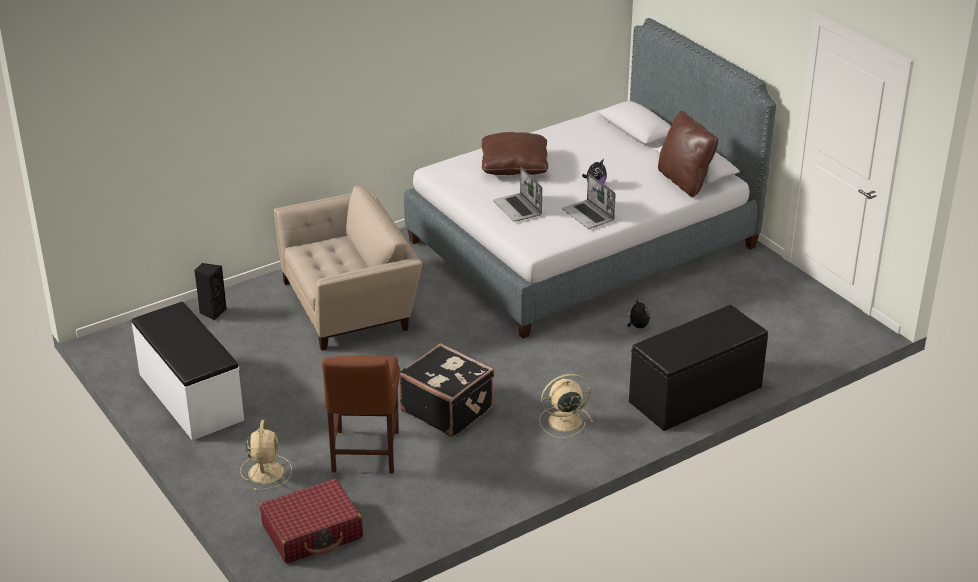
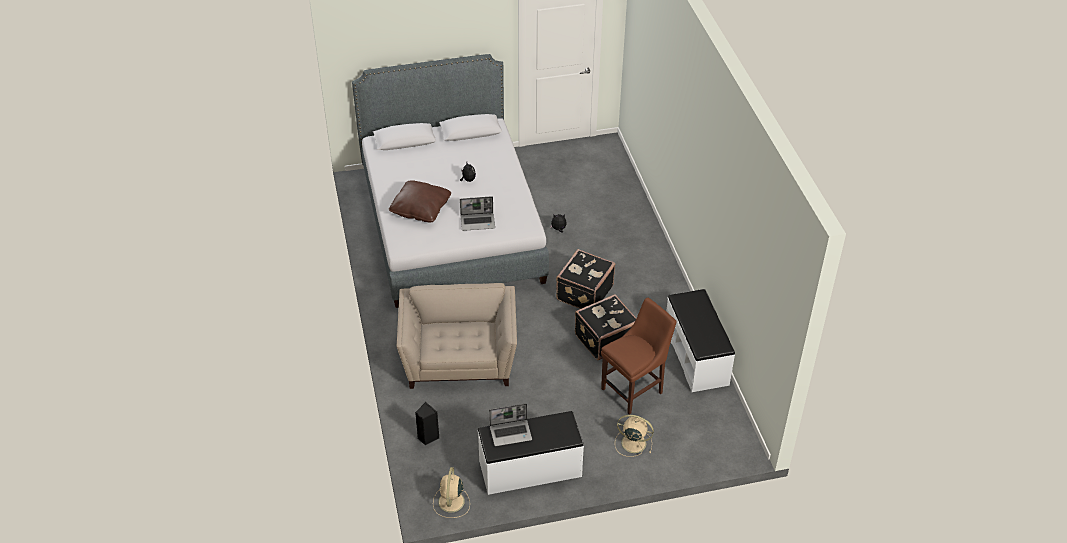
camera: 70 degrees left, 10 degrees up
(312, 532) = (702, 432): red suitcase -> none
(364, 454) = (634, 389): brown chair -> brown chair turned 60 degrees counterclockwise
(460, 500) = (696, 356): none -> white bench
(525, 373) = (583, 293): none -> black suitcase
(563, 421) = (640, 290): beige fan -> beige fan (451, 502)
(589, 215) = (504, 193): laptop -> laptop (511, 433)
(684, 182) = (487, 141): brown pillow -> none
(696, 395) = (639, 227): black bench -> none

